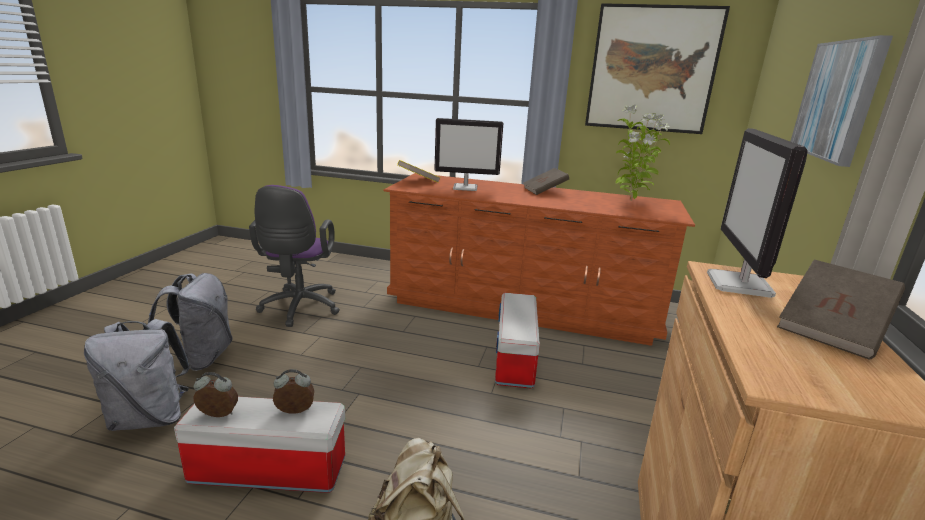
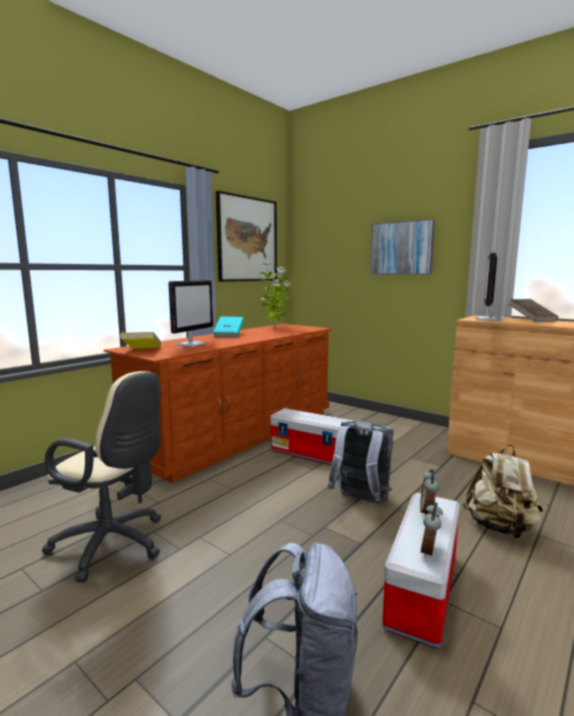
camera: 65 degrees left, 10 degrees down
(200, 358) = (171, 646): grey backpack -> grey backpack (361, 501)
(299, 309) = (114, 546): purple office chair -> beige office chair
(544, 191) = (229, 334): brown book -> turquoise book
(739, 285) = (489, 319): monitor -> monitor turned 75 degrees clockwise

